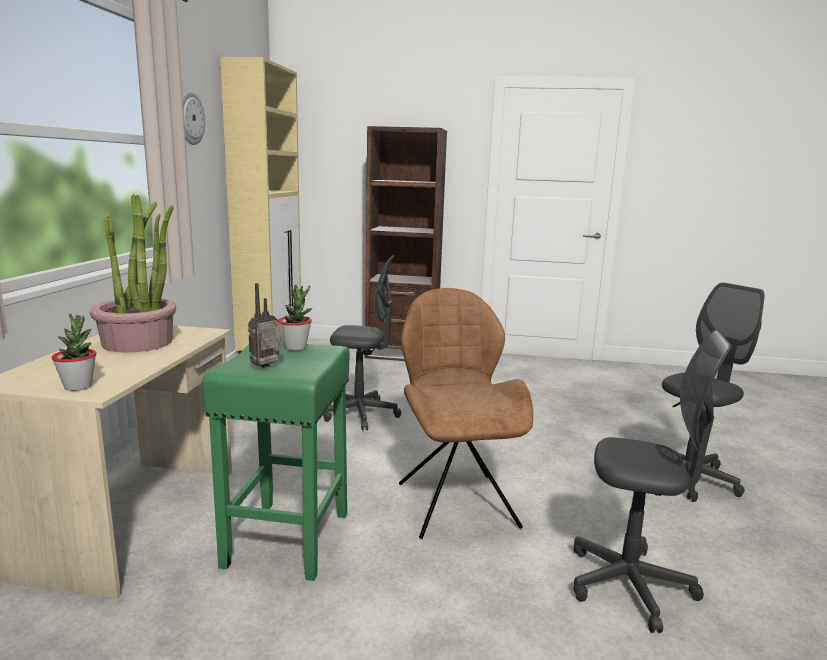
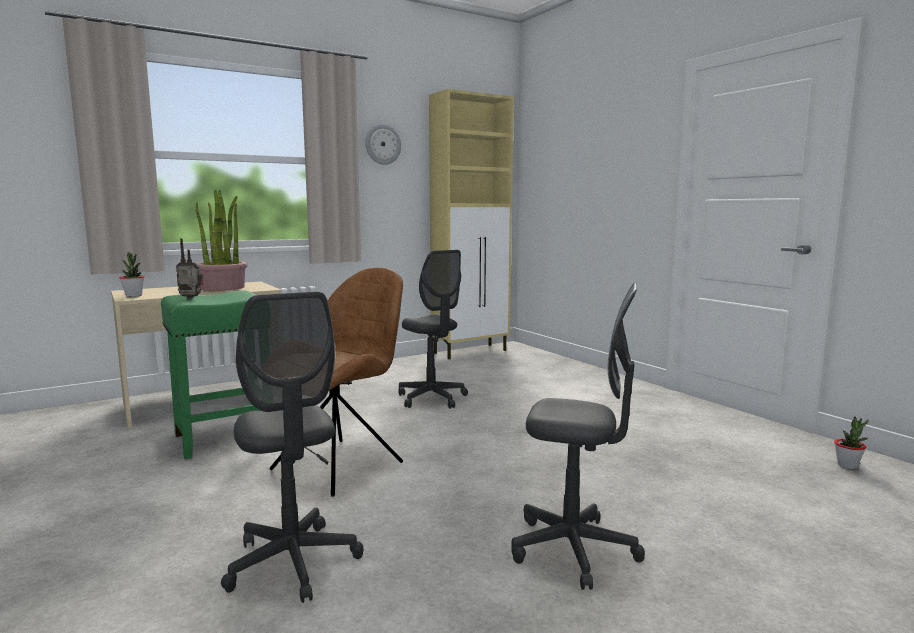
camera: 50 degrees right, 5 degrees down
(295, 347) = (241, 295): potted plant -> potted plant (847, 465)
(402, 353) = (580, 372): brown bookcase -> none

